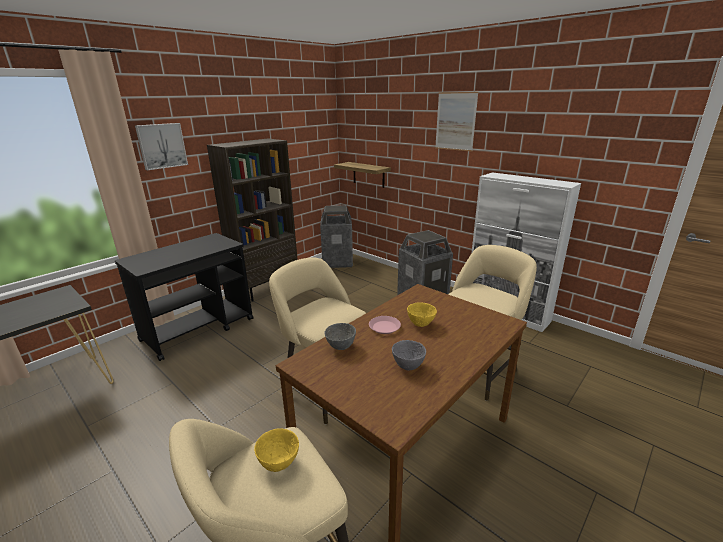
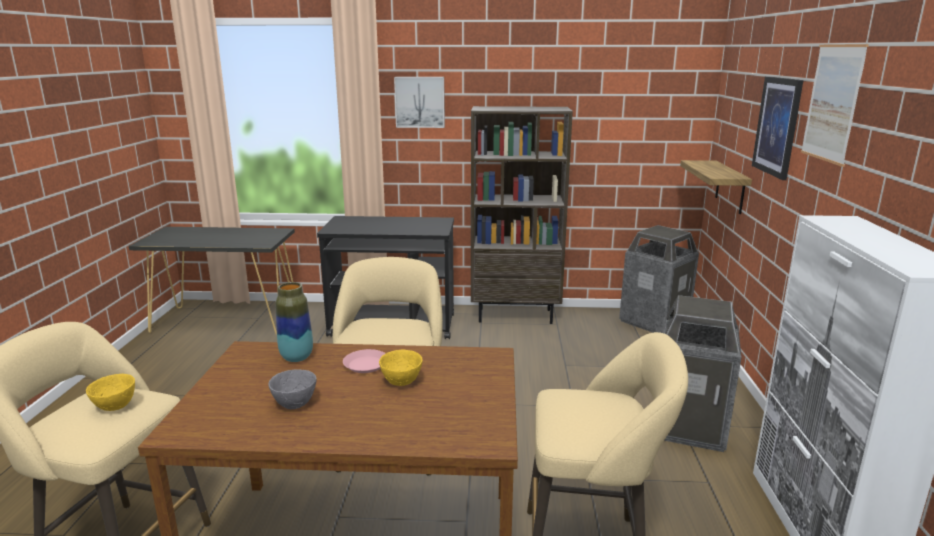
camera: 50 degrees right, 5 degrees down
(341, 347) = (296, 357): grey bowl -> vase
(408, 137) = (777, 126): none -> picture

